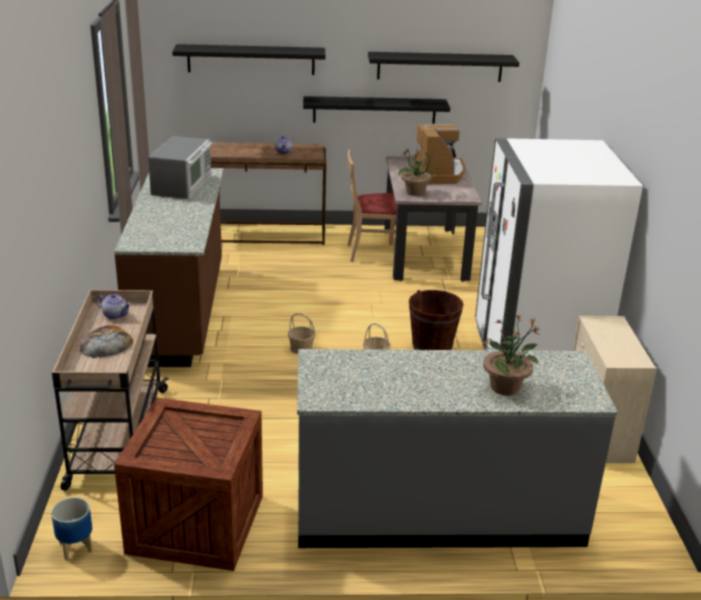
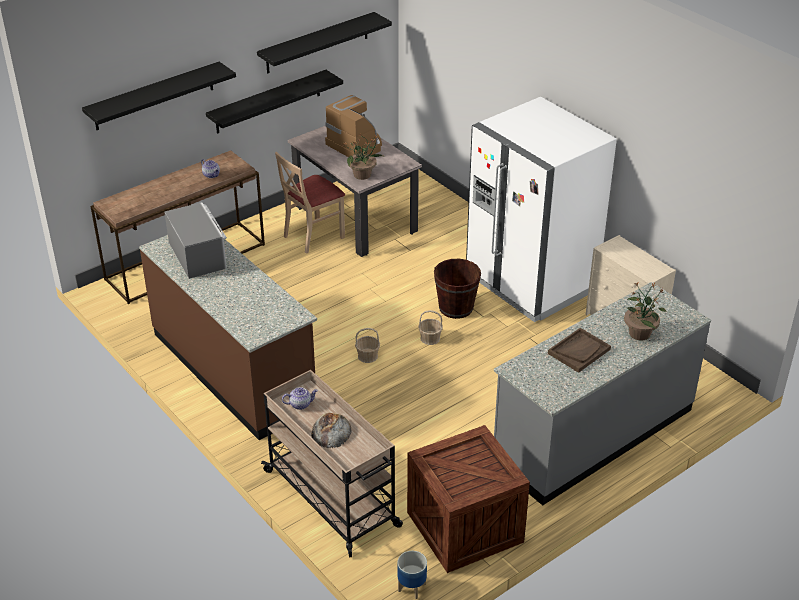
camera: 35 degrees left, 10 degrees up
(410, 373) = (579, 351): none -> brown tray

